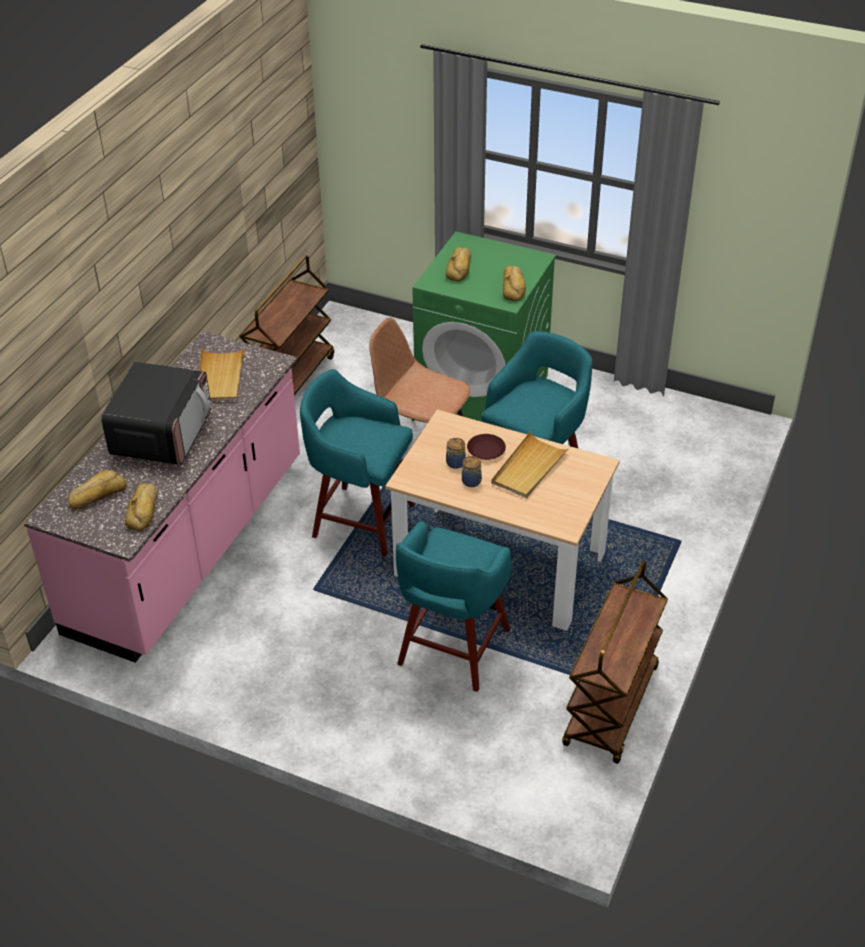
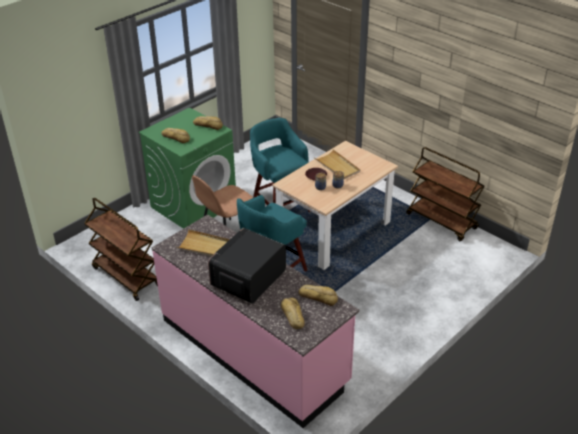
camera: 70 degrees left, 5 degrees down
(162, 433) = (248, 279): microwave -> microwave turned 90 degrees counterclockwise
(452, 649) = (386, 262): turquoise stool -> none

